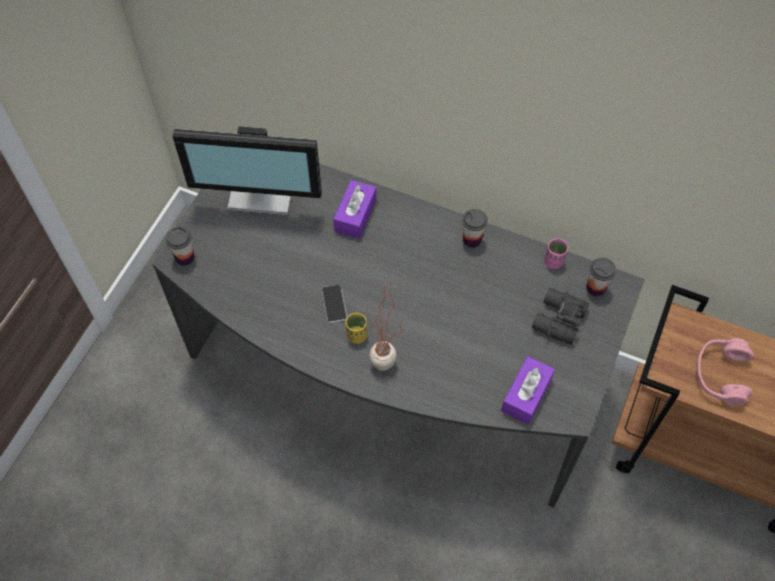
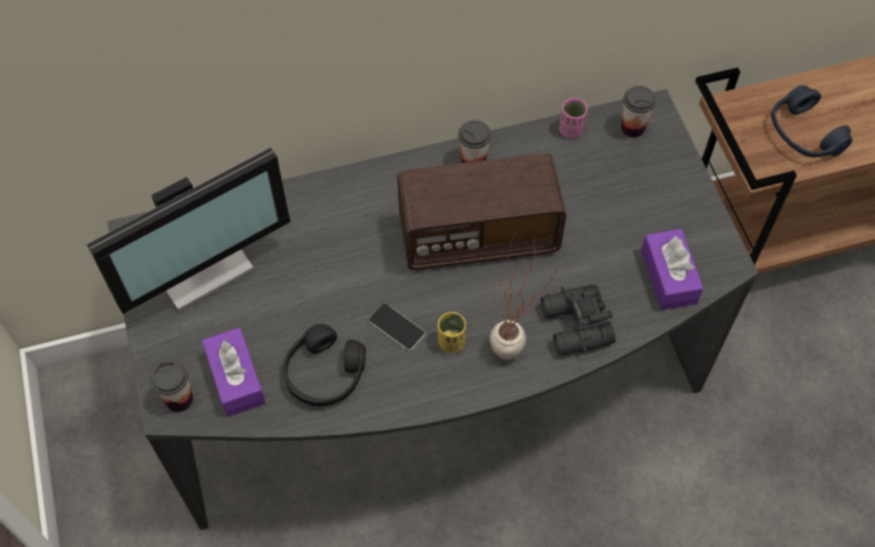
camera: 40 degrees left, 0 degrees up
(271, 300) = (324, 373): none -> black headphones
(355, 215) = (329, 219): purple tissue box -> purple tissue box (236, 378)
(432, 285) = (478, 236): none -> radio
(557, 320) = (627, 184): black binoculars -> black binoculars (574, 327)
(720, 375) = (804, 134): pink headphones -> blue headphones

